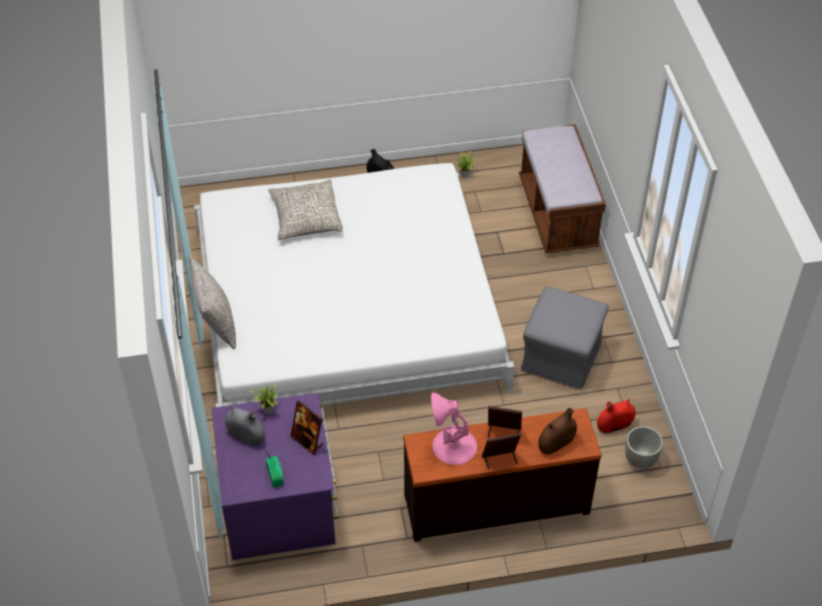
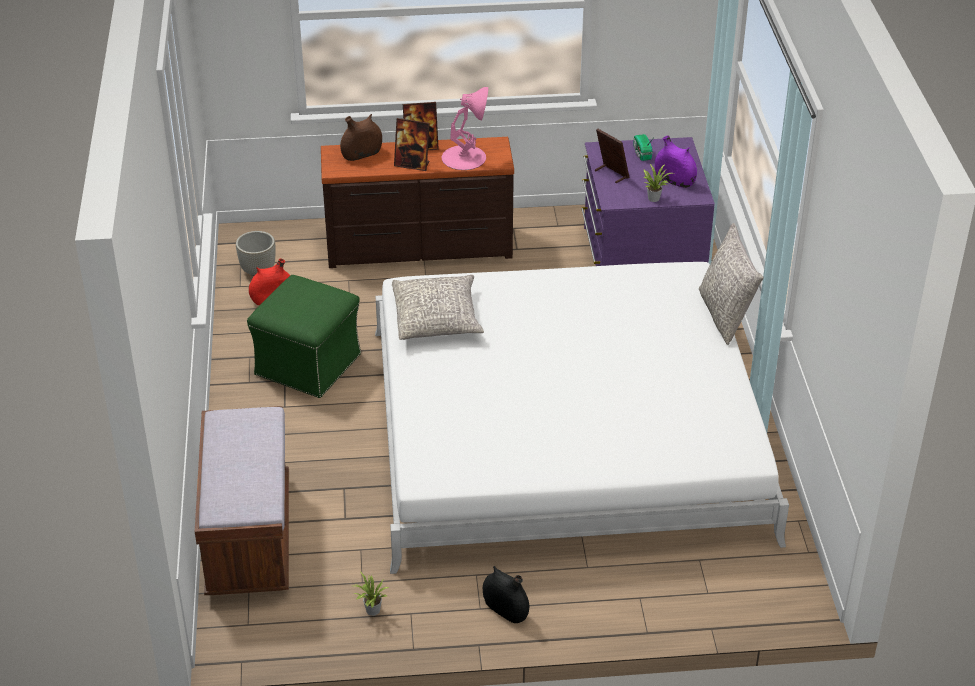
camera: 175 degrees left, 10 degrees down
(246, 436) = (674, 180): grey vase -> purple vase
(305, 217) = (621, 427): grey pillow -> grey pillow (437, 319)
(561, 358) = (308, 364): grey ottoman -> green ottoman

